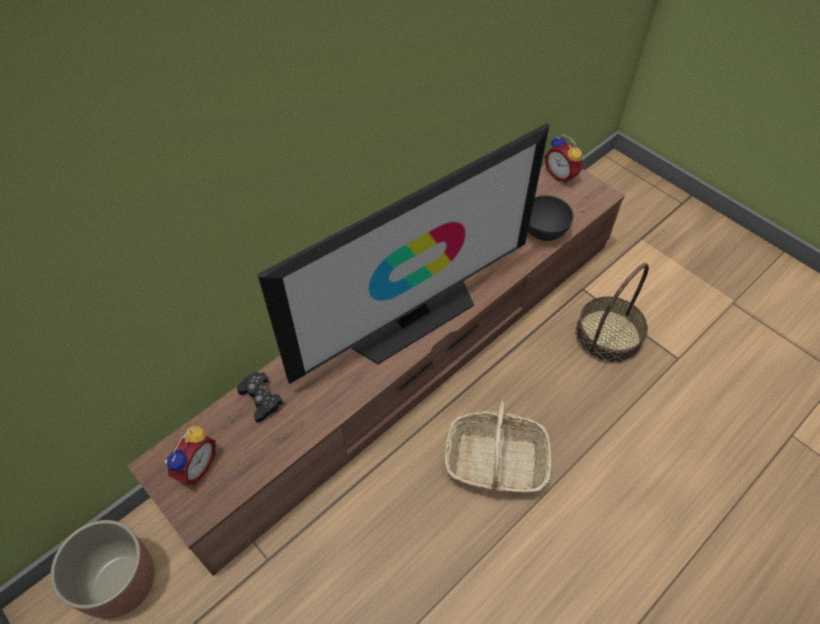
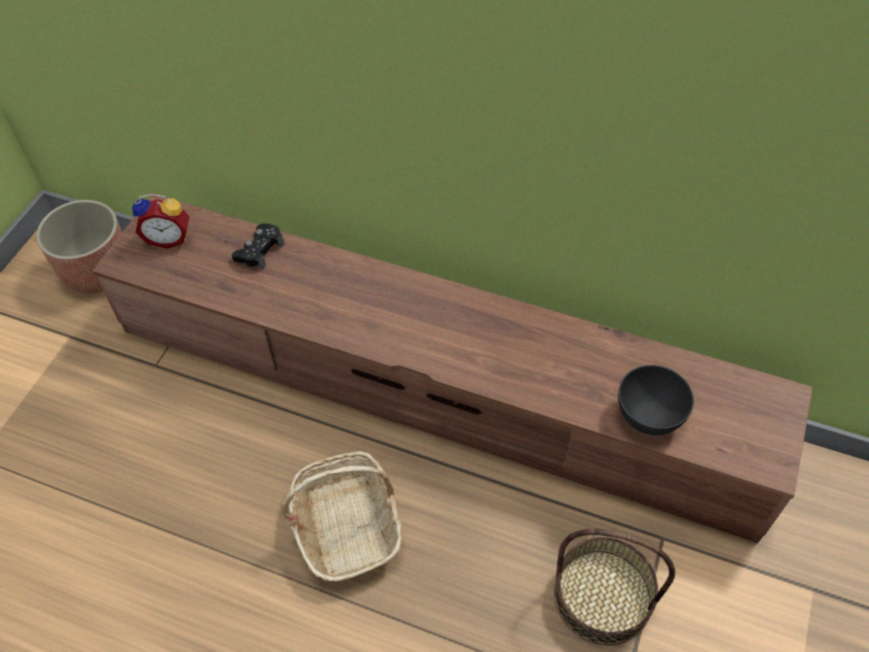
camera: 65 degrees right, 0 degrees up
(412, 317) = (427, 330): television -> none
(562, 175) = (772, 403): alarm clock -> none

